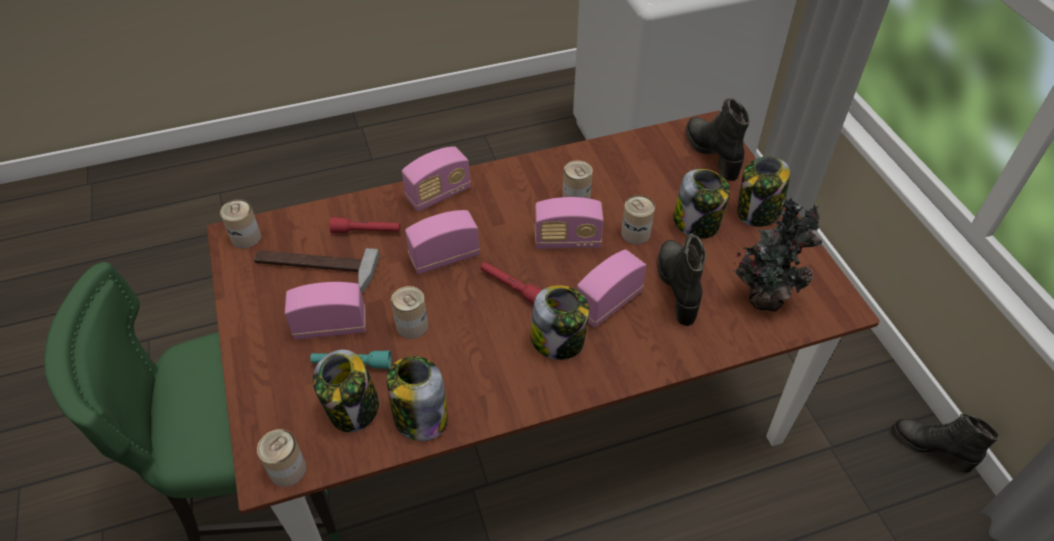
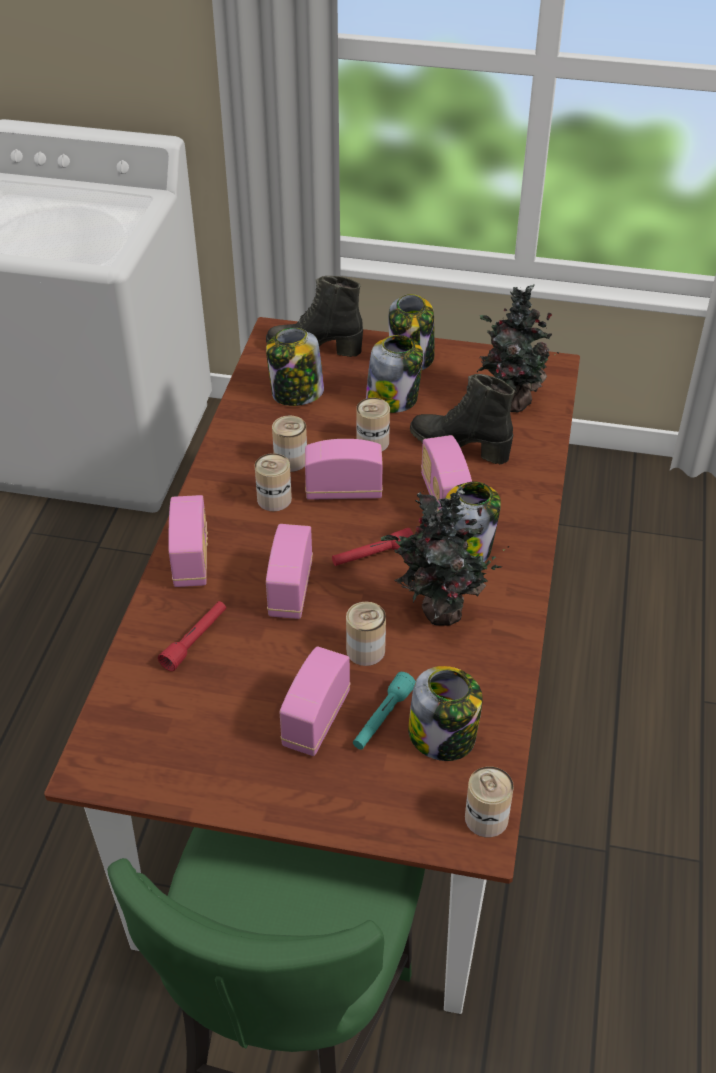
camera: 60 degrees left, 5 degrees down
(246, 237) = (106, 757): can -> can (274, 499)
(314, 269) = (216, 707): hammer -> none
(420, 417) = (488, 687): jar -> jar (296, 393)
(478, 353) = (438, 613): none -> potted plant
(567, 241) = (343, 491): radio -> radio turned 120 degrees counterclockwise
(931, 448) = (595, 464): black boot -> none

